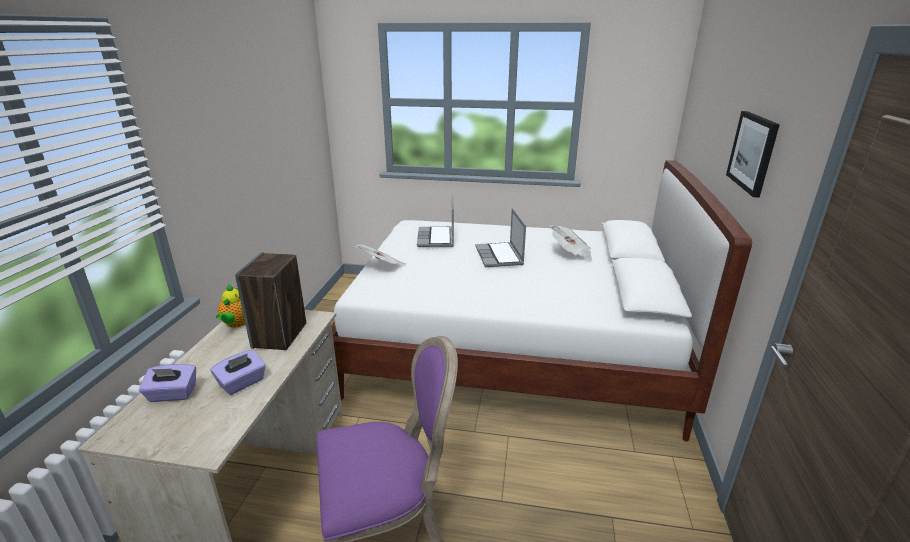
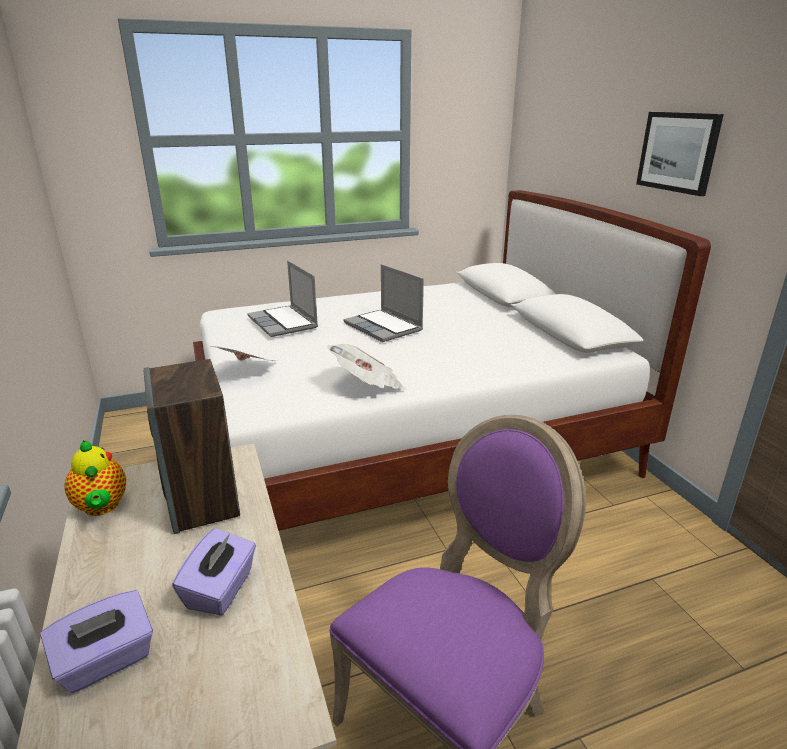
camera: 30 degrees left, 0 degrees up
(571, 253) = (455, 309): newspaper -> newspaper (368, 385)

